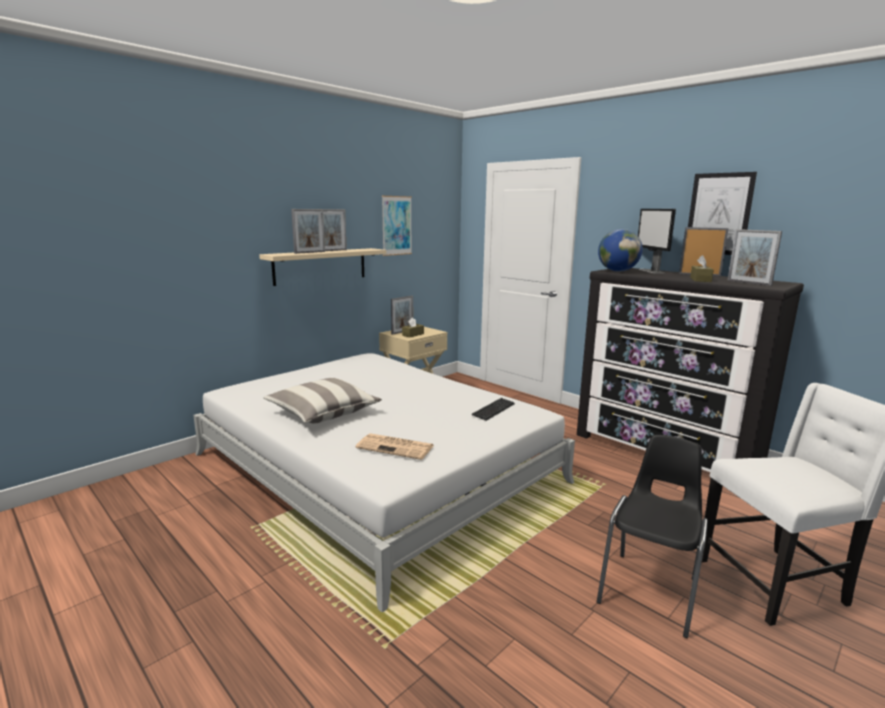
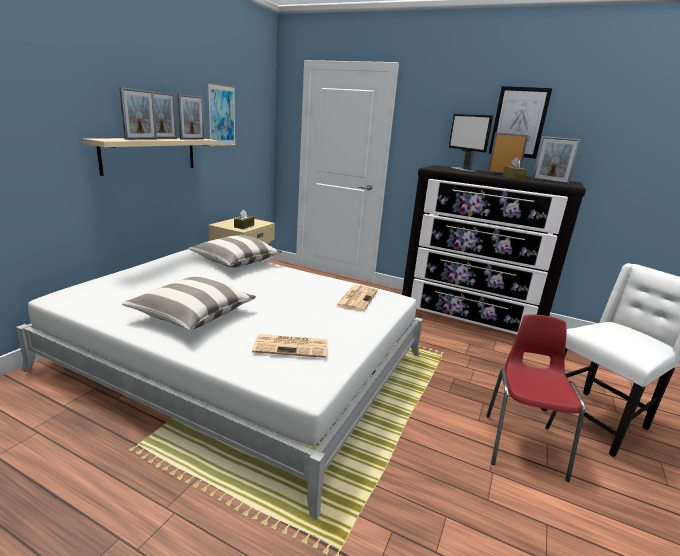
camera: 20 degrees left, 5 degrees up
(391, 369) = (236, 261): none -> pillow
(402, 332) = (231, 223): picture frame -> picture frame (192, 139)
(493, 410) = (357, 298): keyboard -> newspaper
(617, 271) = (440, 169): globe -> none
(650, 590) = (522, 444): black chair -> red chair

